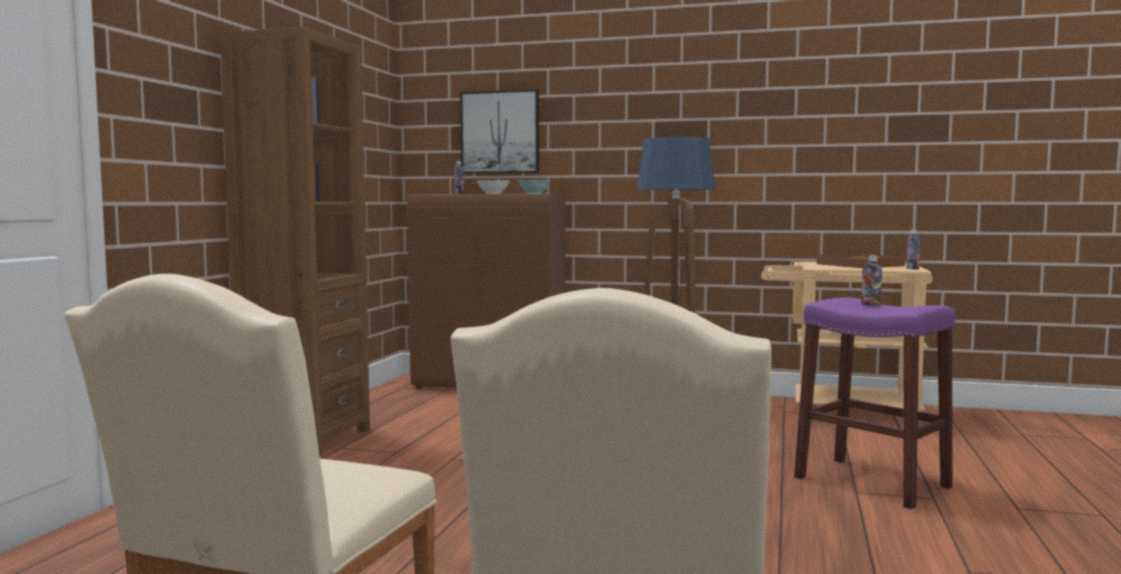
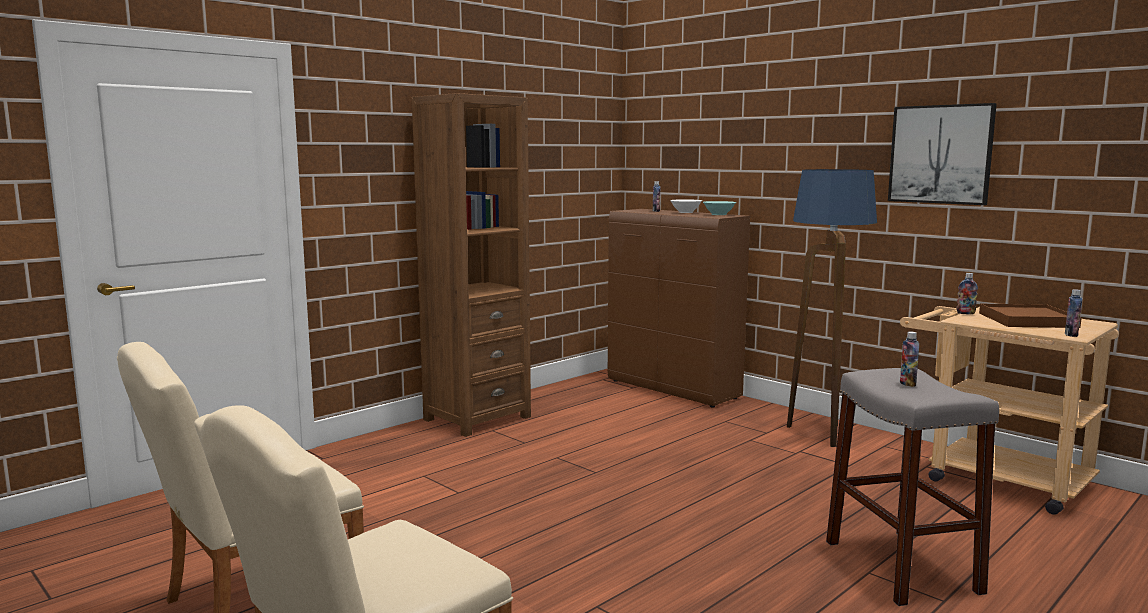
camera: 30 degrees right, 5 degrees up
(500, 132) = (700, 153): picture -> picture (940, 154)
(810, 264) = (965, 313): none -> bottle
(872, 482) = (901, 567): purple stool -> grey stool

